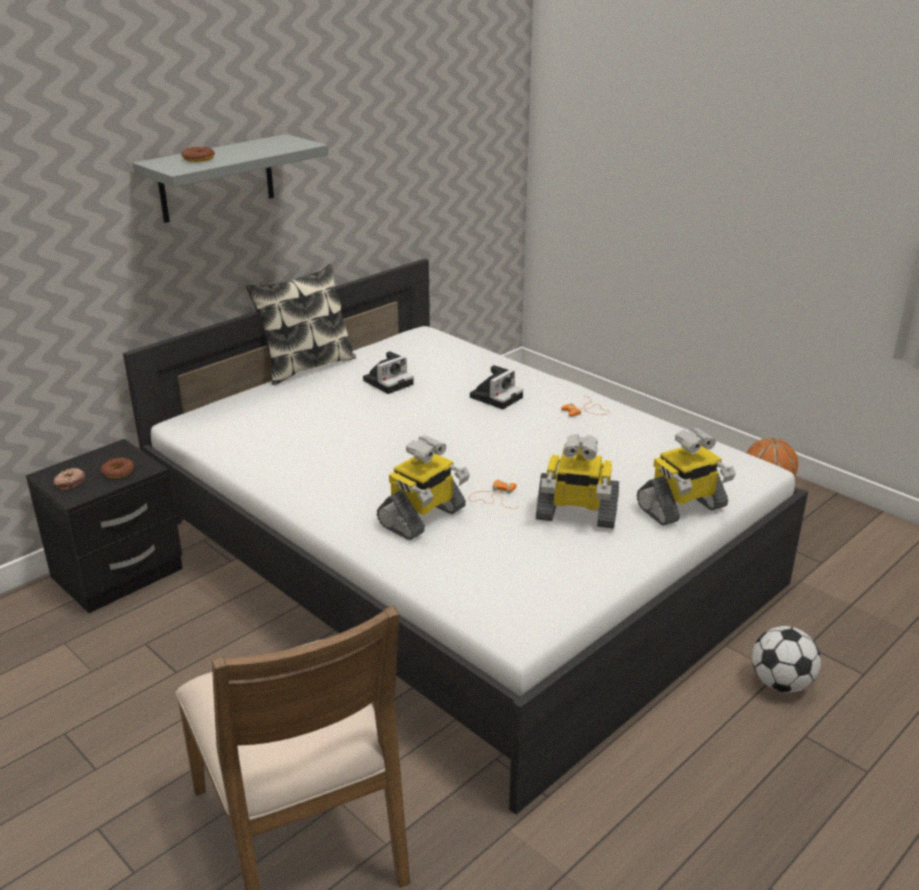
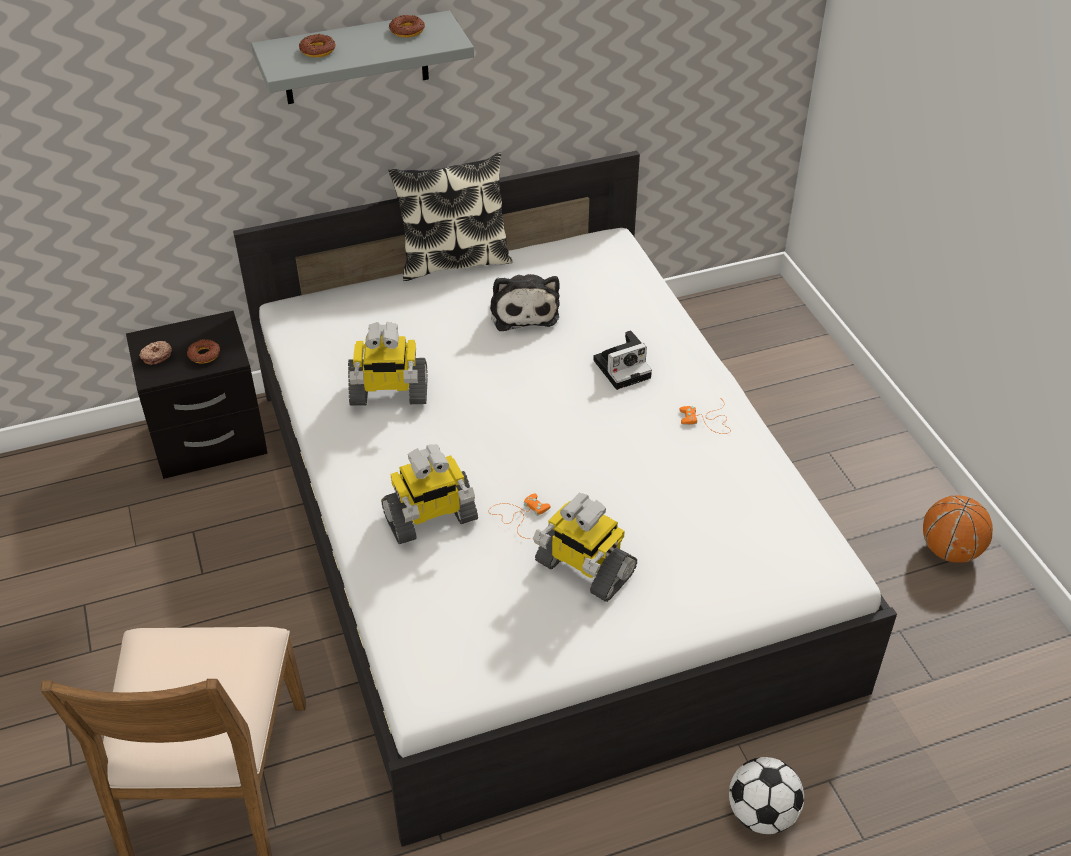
camera: 25 degrees right, 15 degrees up
(263, 144) = (407, 31): none -> donut
(389, 382) = (523, 310): camera -> plush toy
(682, 508) = (703, 599): toy robot -> toy robot (388, 393)

